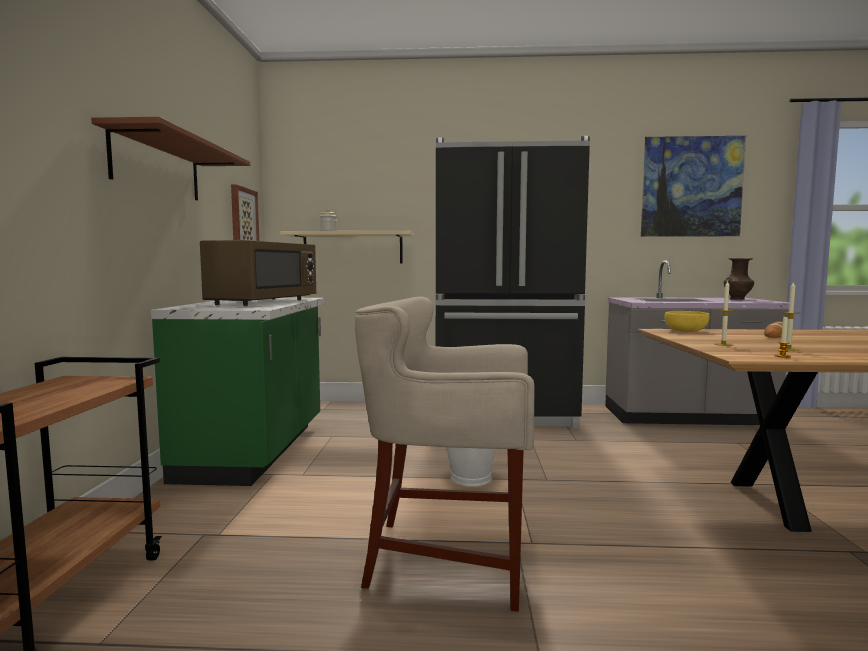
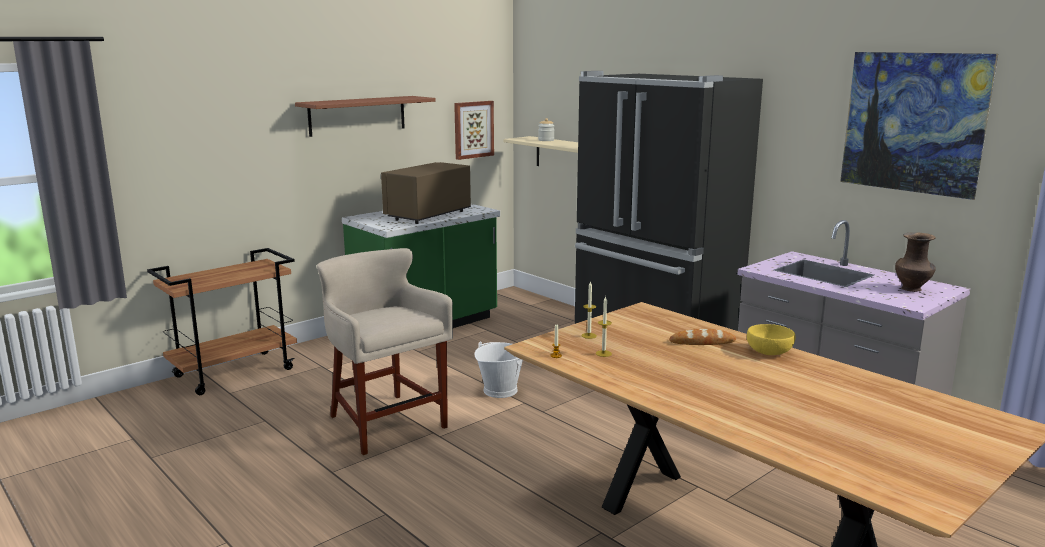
camera: 45 degrees right, 10 degrees up
(263, 302) = (428, 215): brown microwave -> brown microwave turned 150 degrees clockwise
(685, 331) = (658, 315): yellow bowl -> yellow bowl (770, 351)

